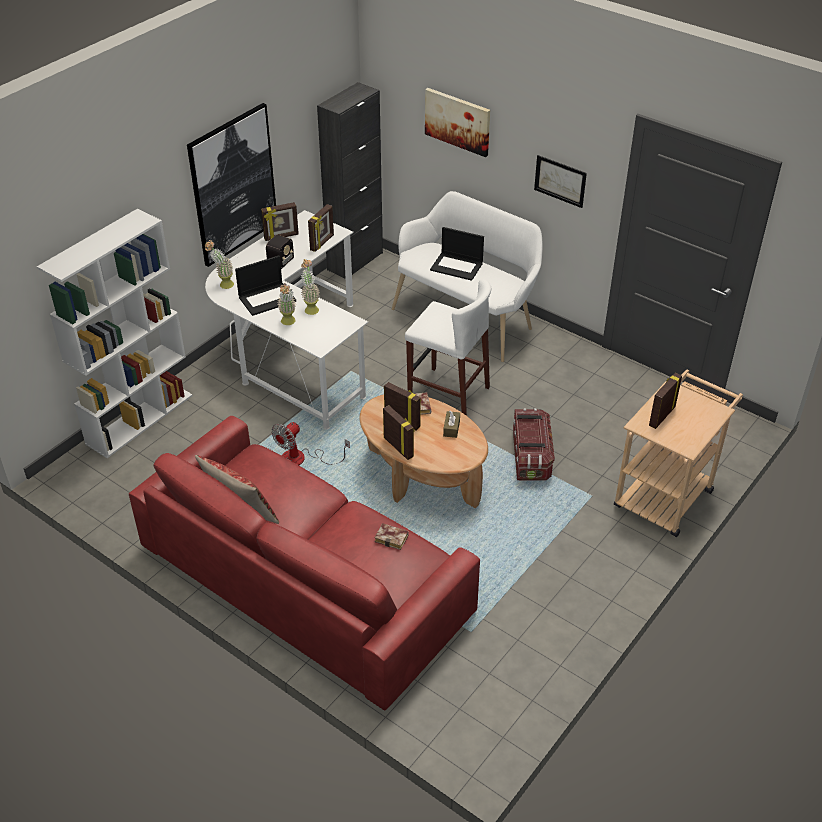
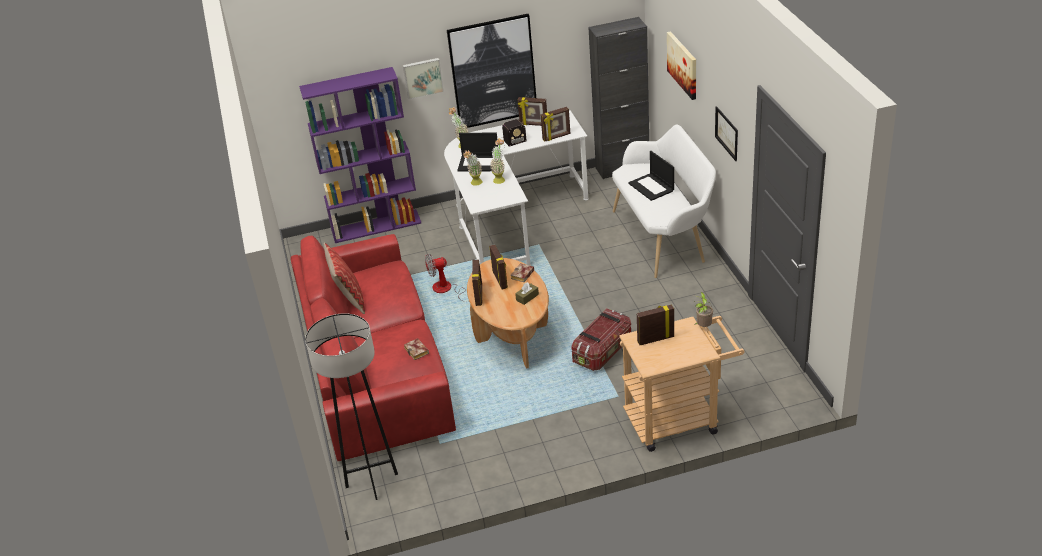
camera: 40 degrees right, 5 degrees down
(140, 419) = (376, 226): white bookcase -> purple bookcase
(166, 213) = (423, 77): none -> picture
(441, 712) = (372, 480): none -> grey floor lamp
(448, 393) = (591, 285): white stool -> none
(689, 386) = (703, 326): none -> potted plant

